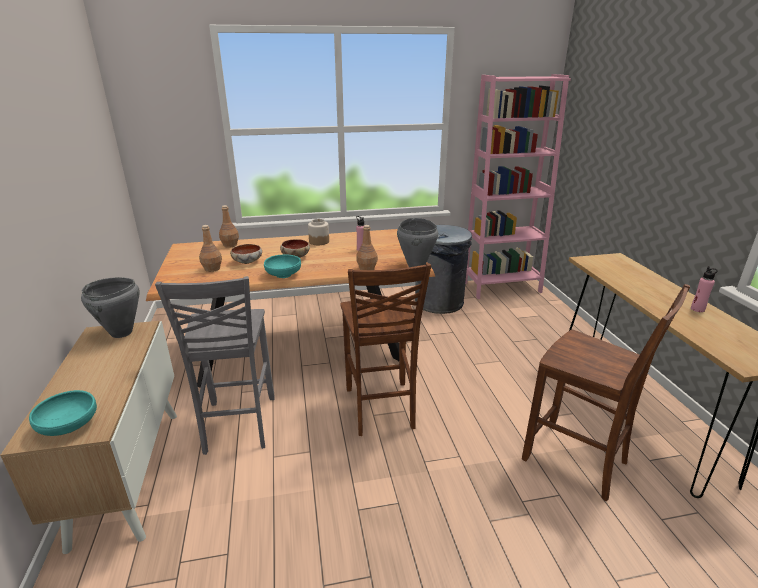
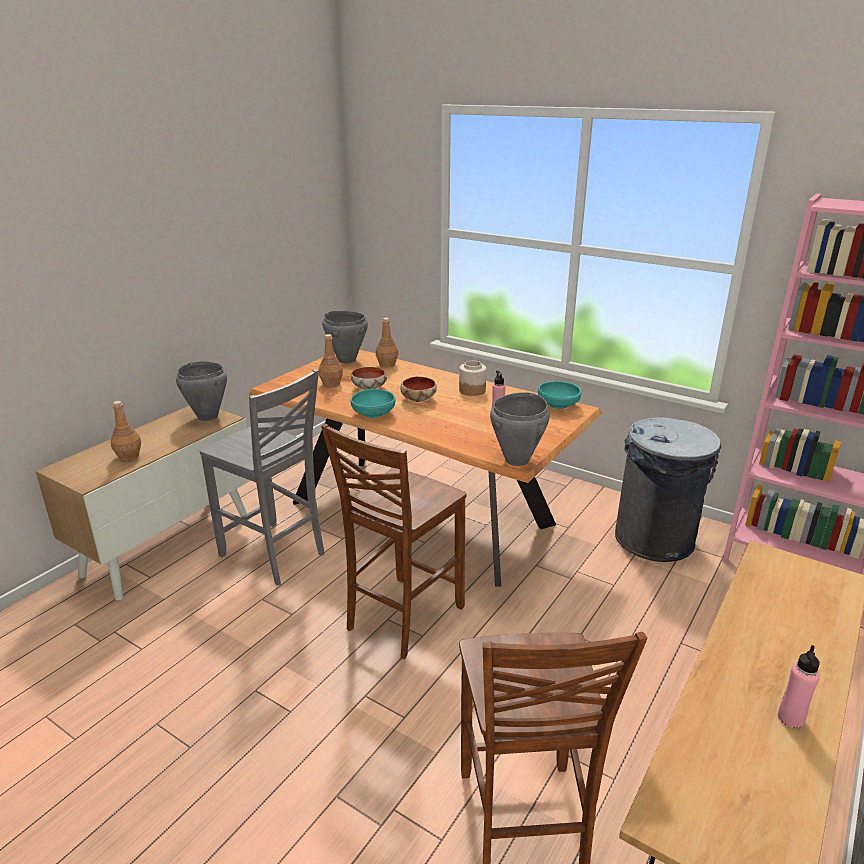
camera: 45 degrees right, 0 degrees up
(69, 425) = (83, 471): turquoise bowl -> turquoise bowl (558, 405)
(192, 251) = (346, 360): none -> grey cooking pot
(238, 426) = (274, 555): grey chair -> grey chair turned 90 degrees counterclockwise
(367, 269) = (459, 440): brown bottle -> brown bottle (128, 456)

